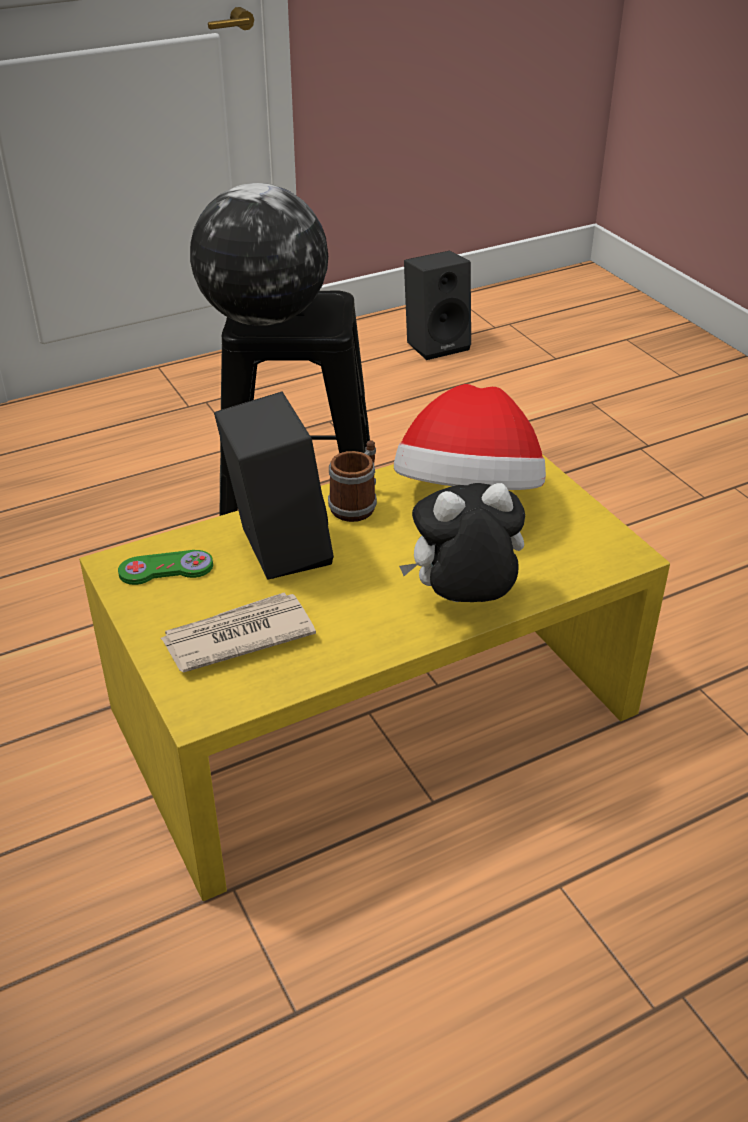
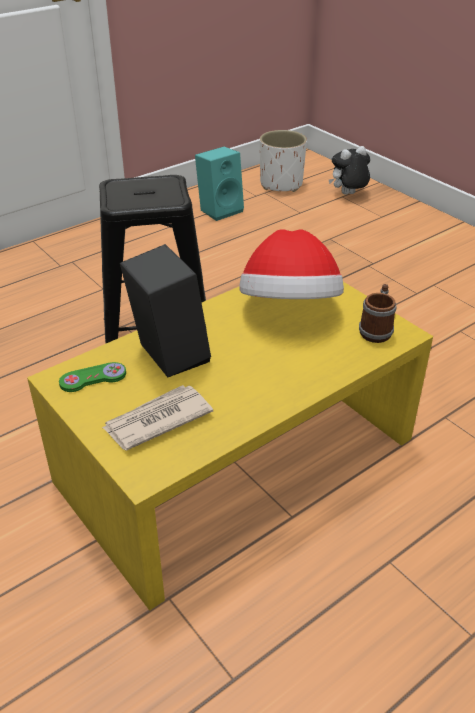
camera: 10 degrees left, 0 degrees up
(262, 318) = (127, 197): globe -> none
(357, 504) = (215, 319): mug -> mug (376, 330)
(437, 344) = (220, 209): black speaker -> turquoise speaker
(463, 603) = (306, 378): plush toy -> plush toy (348, 195)
(537, 313) = (281, 184): none -> white planter

